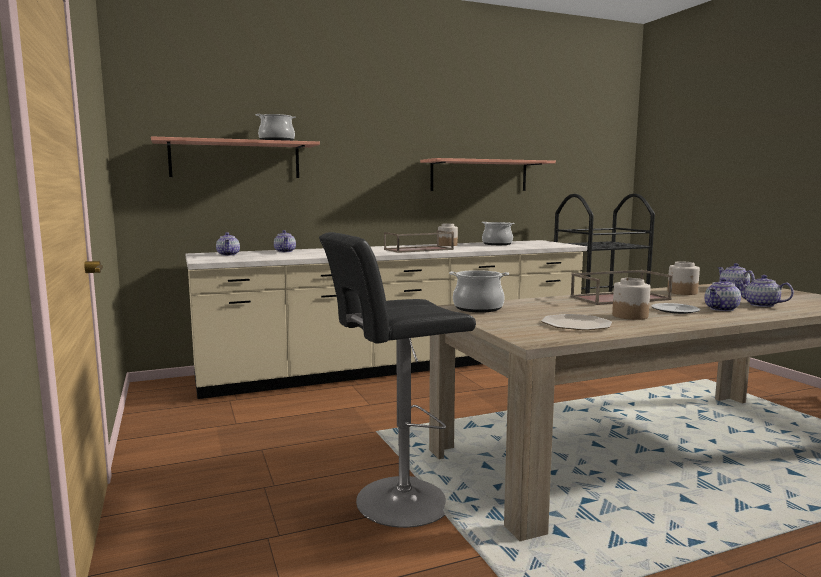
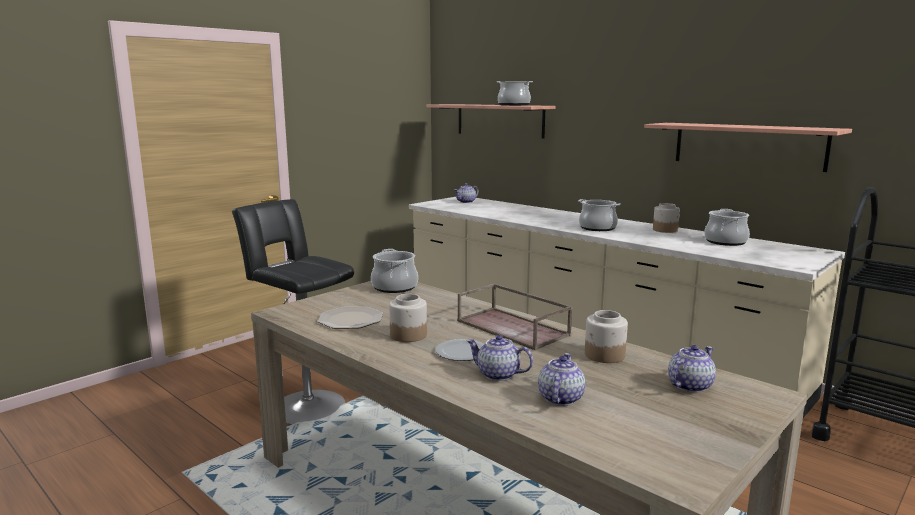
camera: 65 degrees right, 5 degrees up
(285, 251) = (509, 206): teapot -> none
(418, 249) = (597, 228): brown tray -> cooking pot

